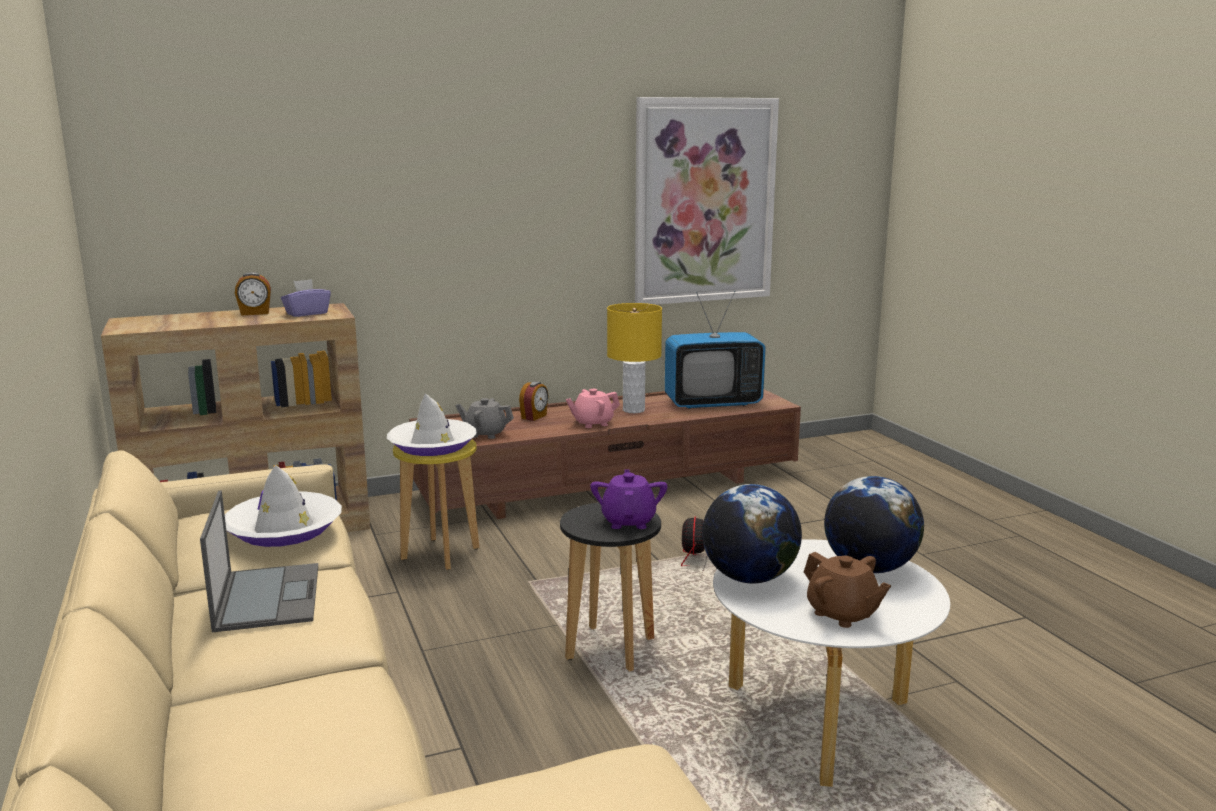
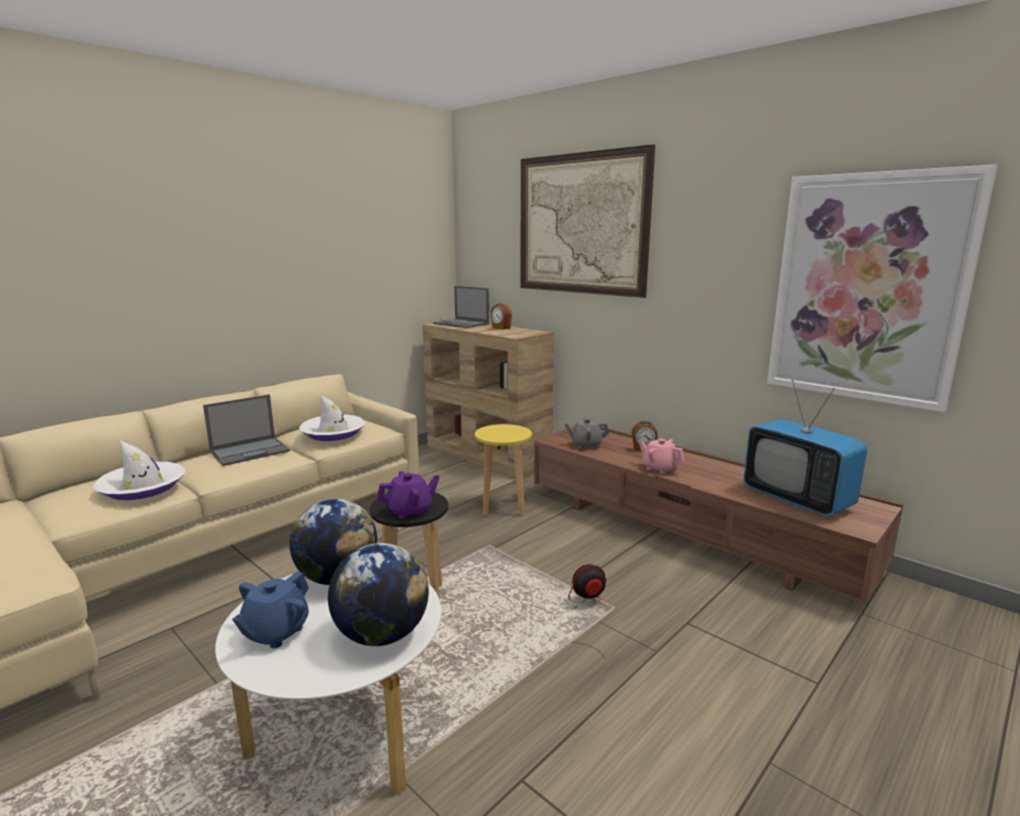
camera: 65 degrees right, 0 degrees up
(163, 321) = (461, 324): none -> laptop
(307, 313) = (513, 333): purple tissue box -> none
(372, 143) = (581, 224): none -> picture
(432, 445) = (503, 432): white hat -> white hat (143, 488)
(485, 434) = (586, 445): grey teapot -> grey teapot turned 75 degrees counterclockwise
(634, 410) = (717, 474): yellow table lamp -> none
(842, 614) = (275, 632): brown teapot -> blue teapot

